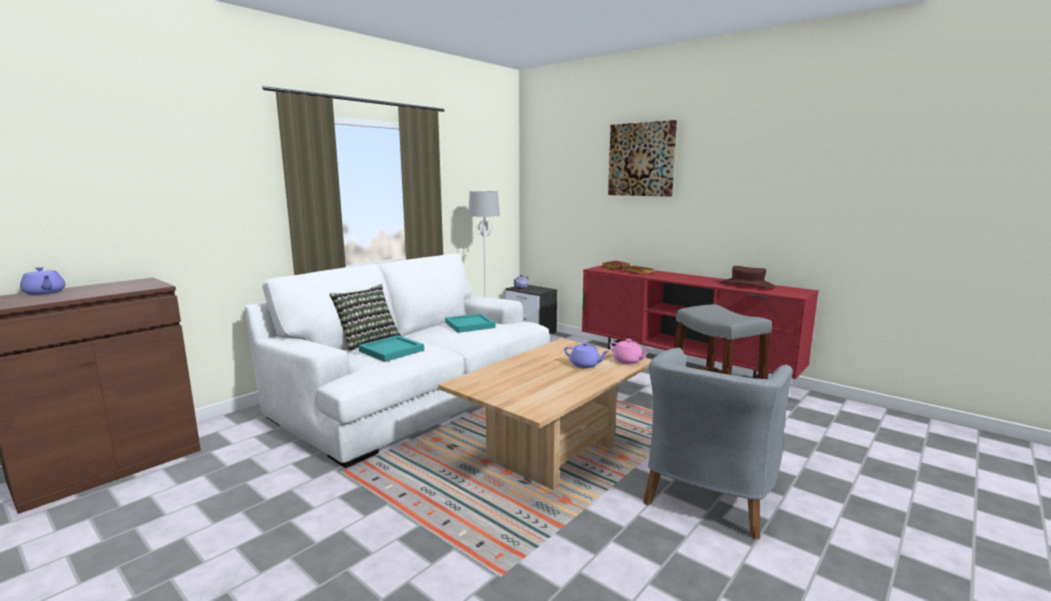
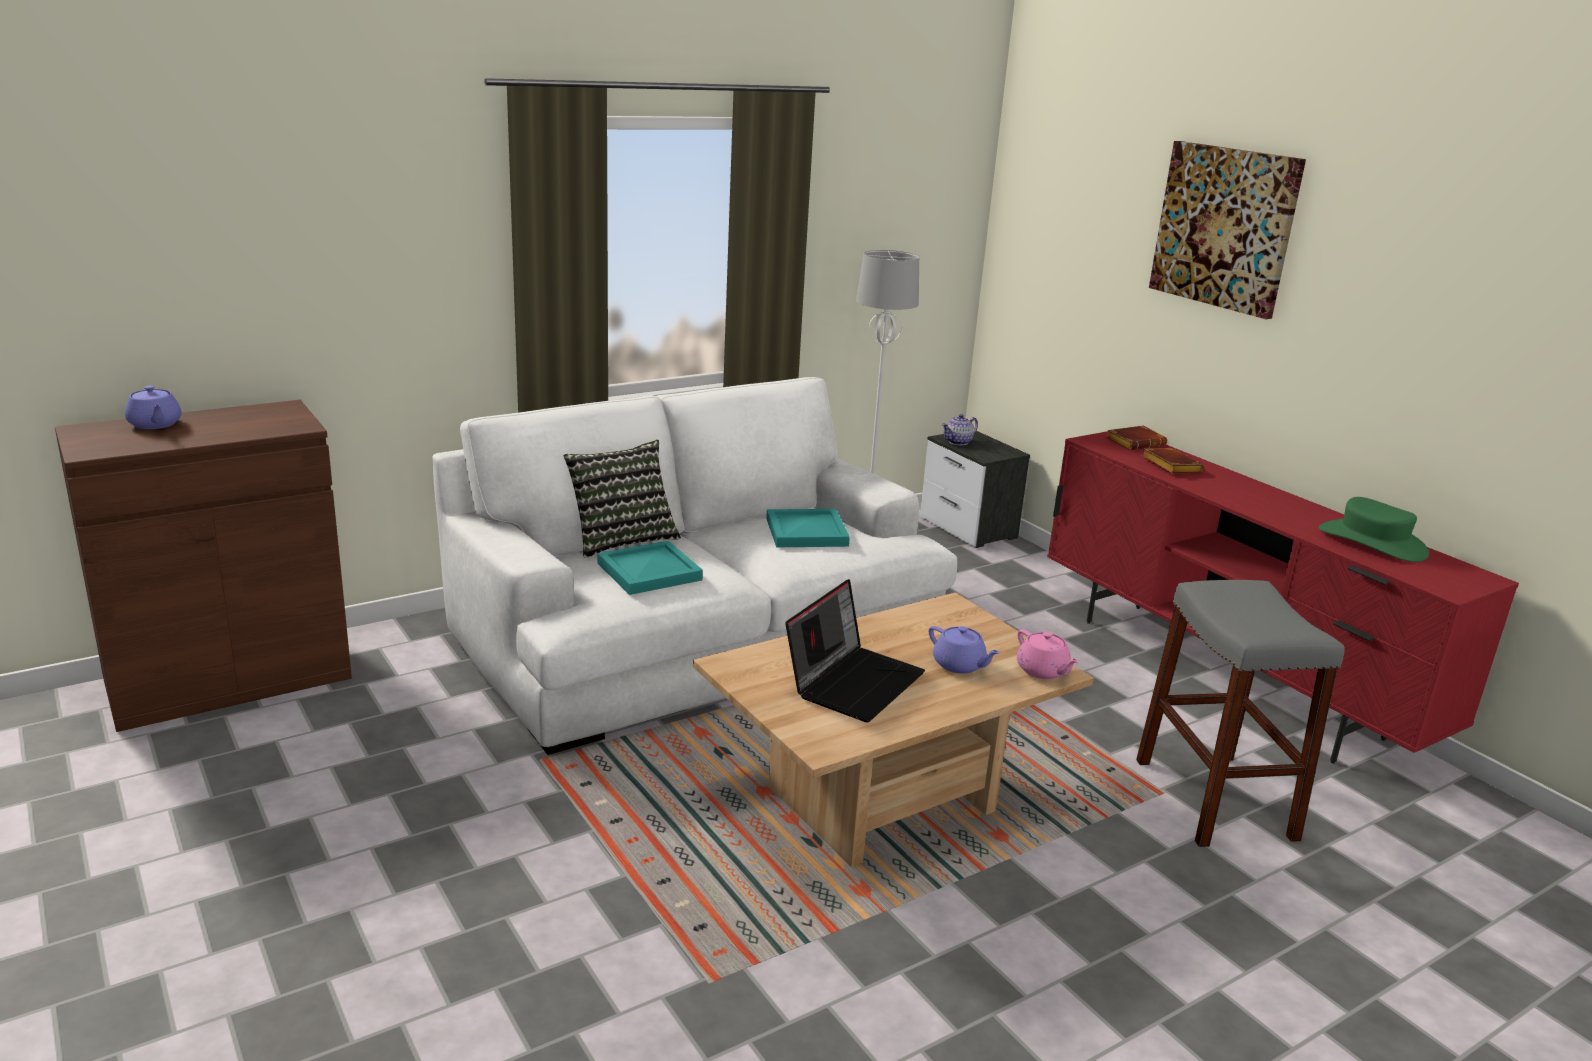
camera: 15 degrees right, 10 degrees up
(535, 380) = (854, 681): none -> laptop
(708, 495) = (1108, 938): grey armchair -> none
(747, 285) = (1372, 542): brown hat -> green hat

